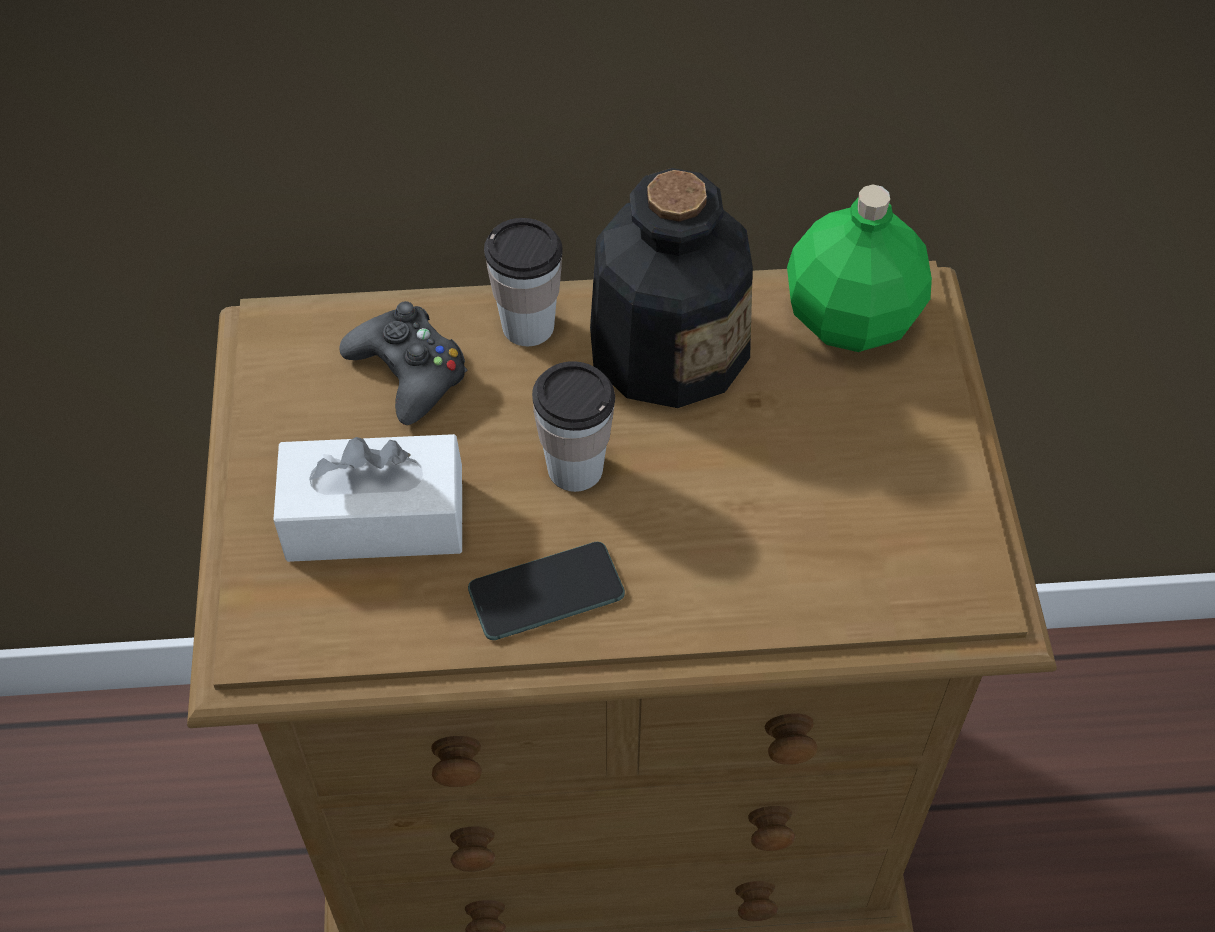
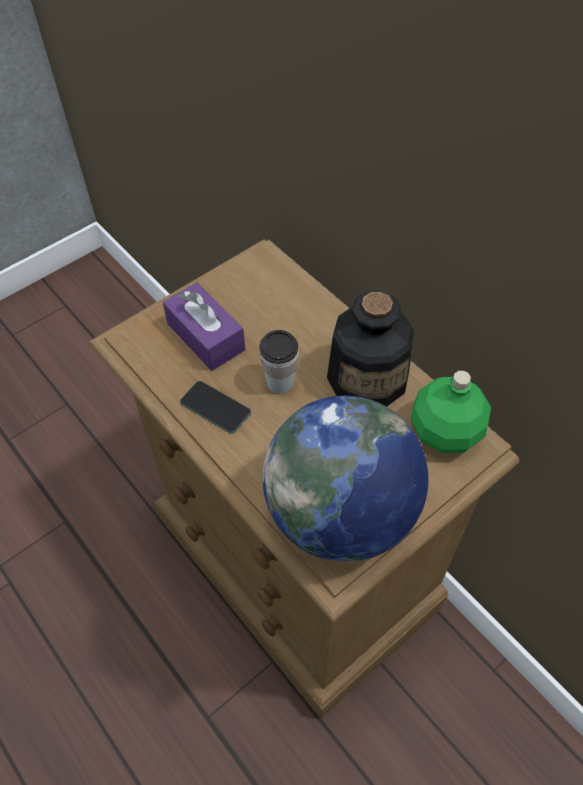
camera: 55 degrees right, 0 degrees up
(375, 519) = (206, 337): white tissue box -> purple tissue box
(409, 372) = (279, 305): black game controller -> none
(528, 326) = (334, 326): cup -> none
(893, 537) = (341, 513): none -> globe

